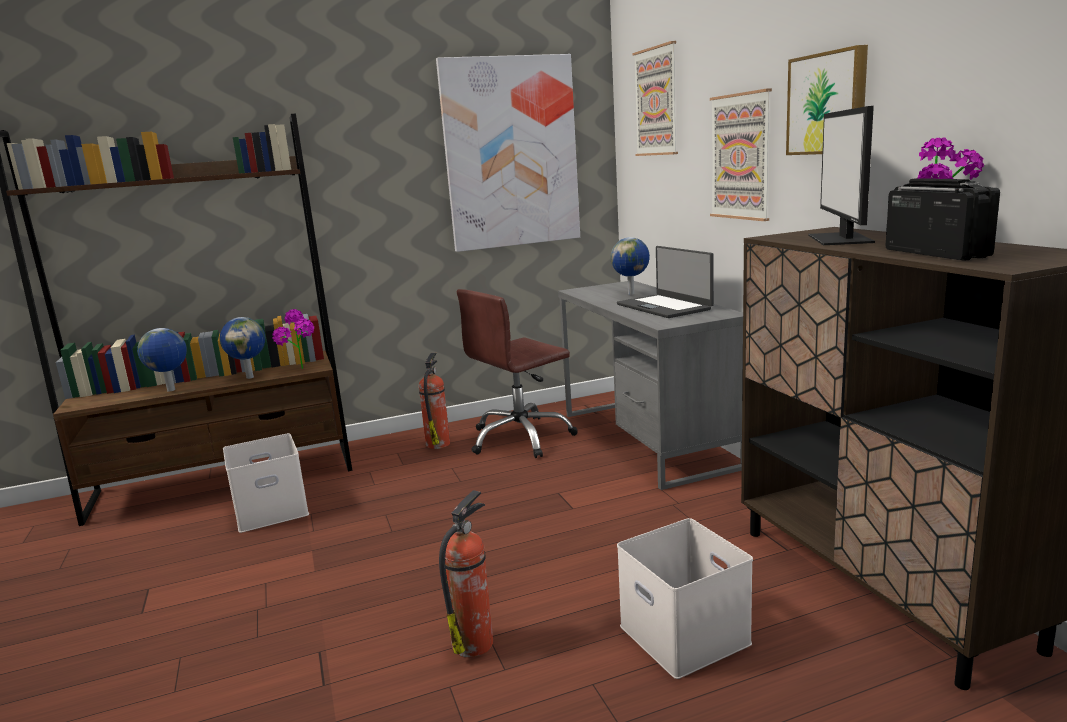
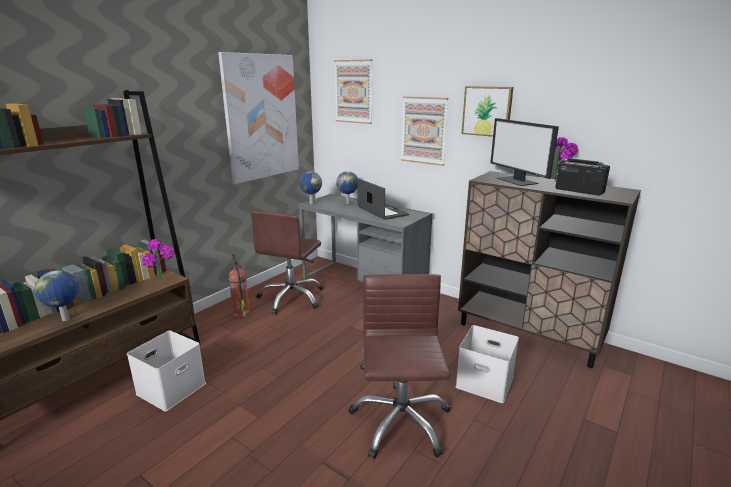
camera: 35 degrees left, 5 degrees up
(250, 377) = (126, 295): globe -> globe (311, 203)
(474, 642) = (400, 422): fire extinguisher -> brown office chair
(664, 307) = (381, 211): laptop -> laptop turned 150 degrees counterclockwise

